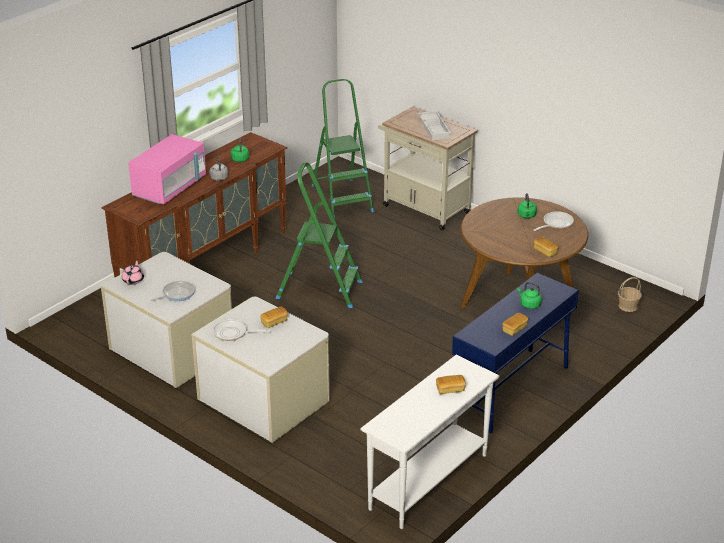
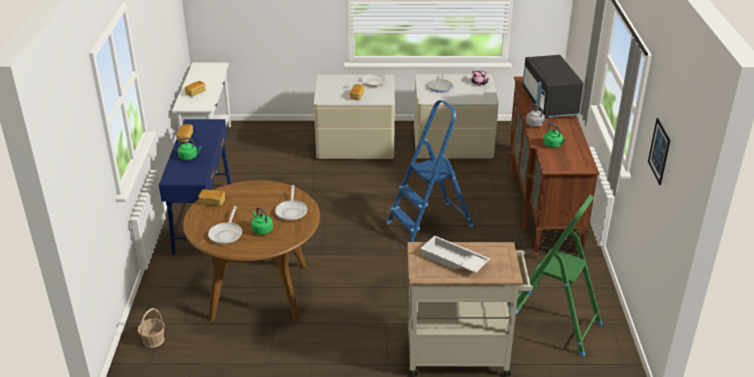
camera: 140 degrees right, 0 degrees up
(170, 188) = (549, 103): pink microwave -> black microwave
(285, 40) = (659, 151): none -> picture
(320, 290) = (428, 224): green step ladder -> blue step ladder
(489, 219) = (291, 211): none -> frying pan

